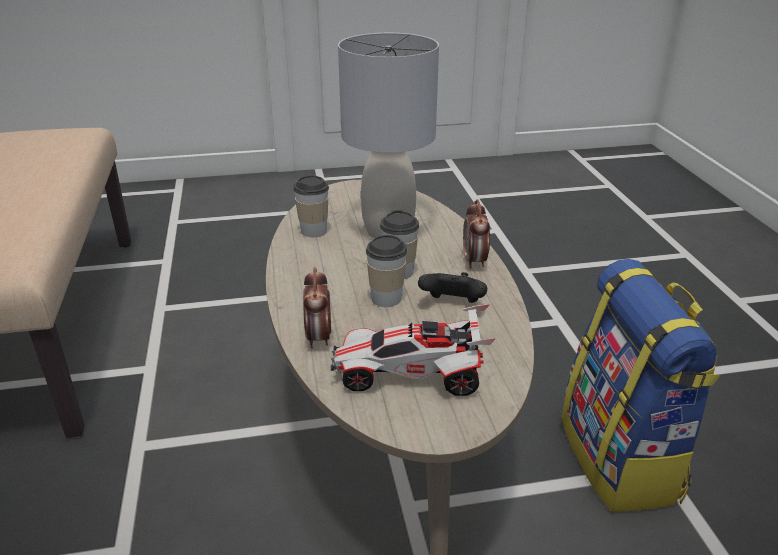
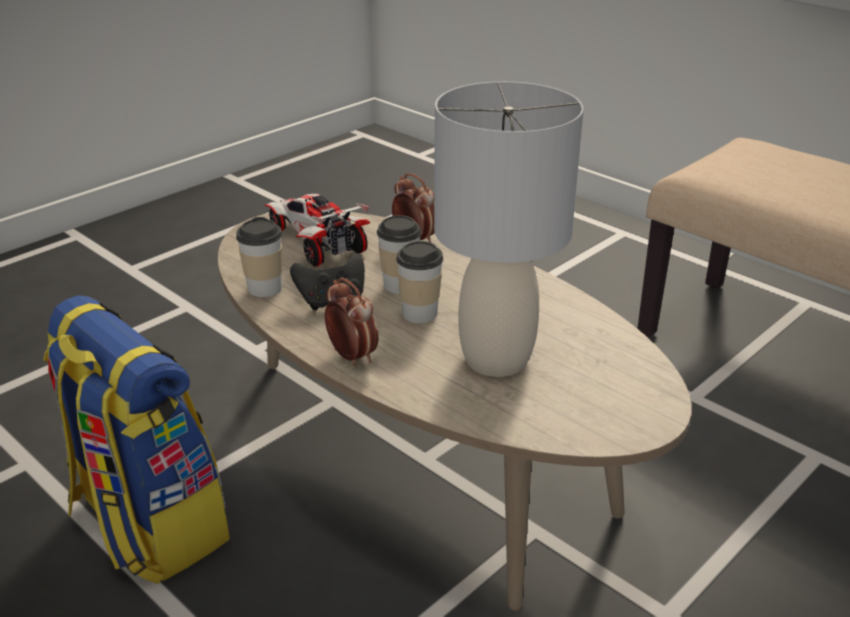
camera: 145 degrees right, 0 degrees up
(313, 231) = (575, 325): cup -> cup (264, 289)
(411, 375) = (315, 242): toy car -> toy car turned 90 degrees counterclockwise

